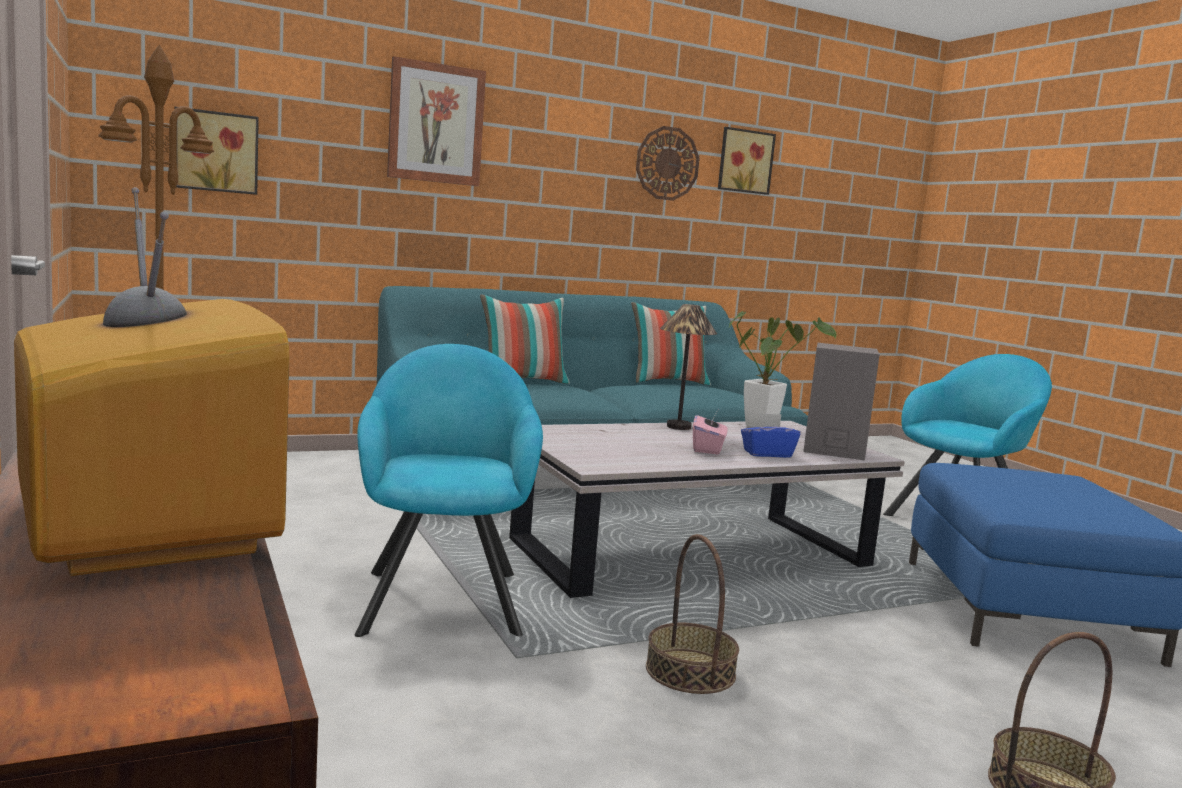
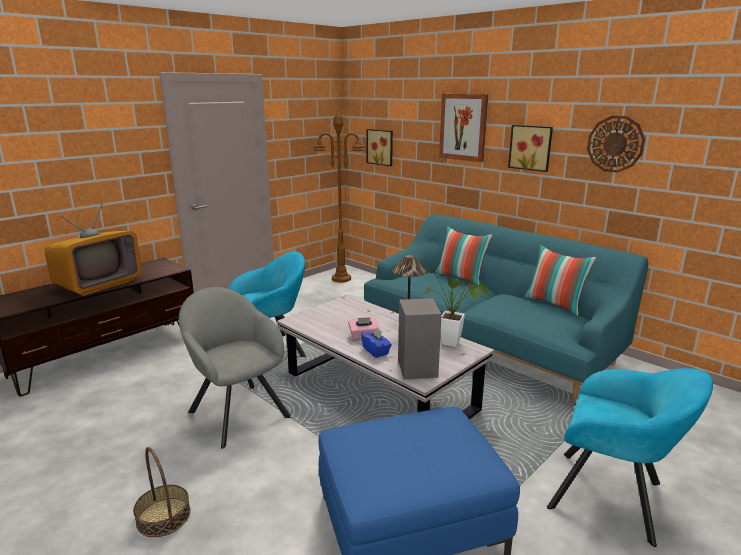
camera: 70 degrees right, 10 degrees up
(690, 671) = (236, 411): basket -> grey armchair
(744, 161) = (696, 139): picture -> picture (531, 147)

